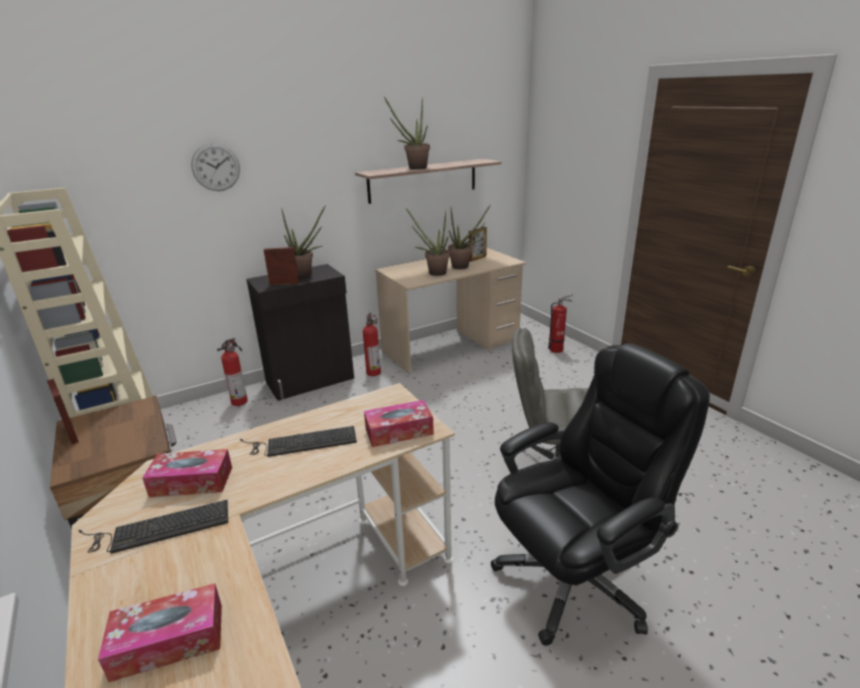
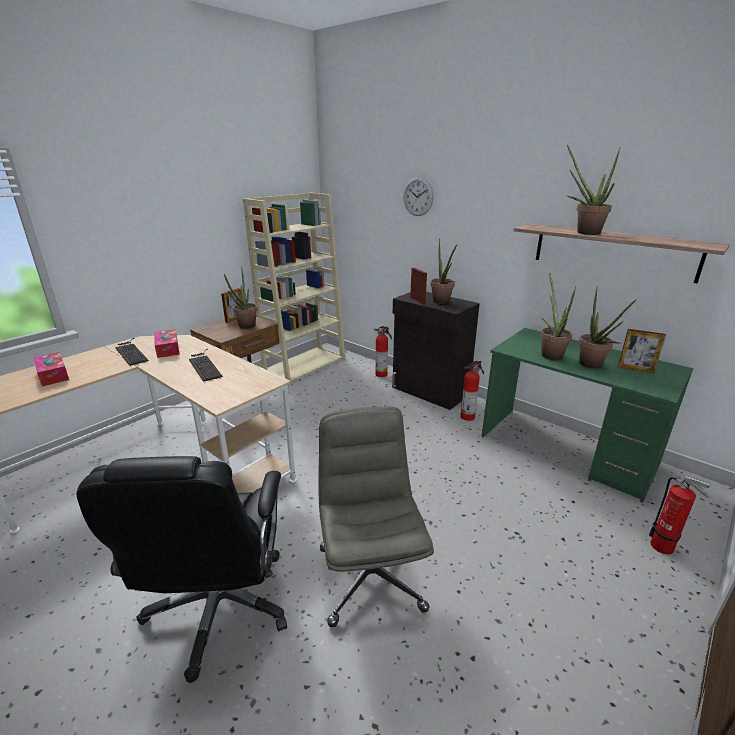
camera: 70 degrees right, 0 degrees up
(129, 424) = (245, 327): none -> potted plant
(399, 431) = (217, 393): tissue box -> none
(451, 346) = (566, 450): beige desk -> green desk
(575, 578) = (219, 608): black office chair -> black office chair turned 45 degrees clockwise

